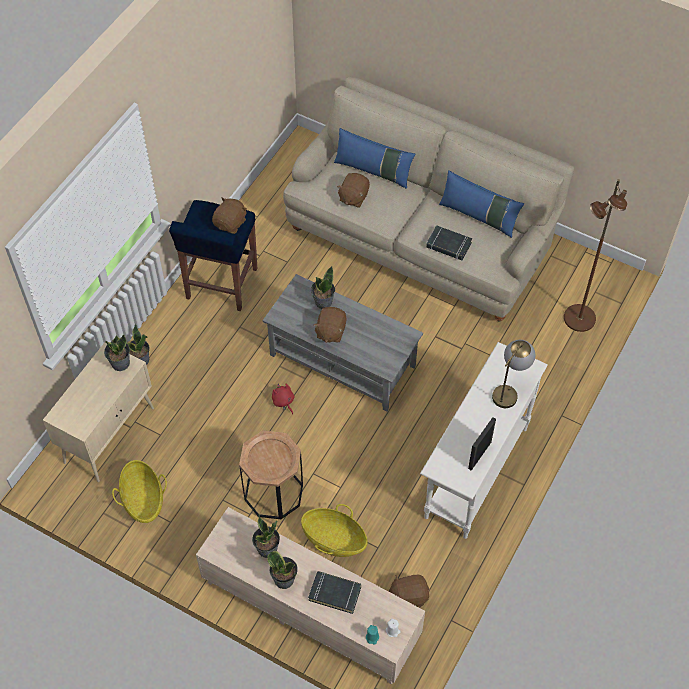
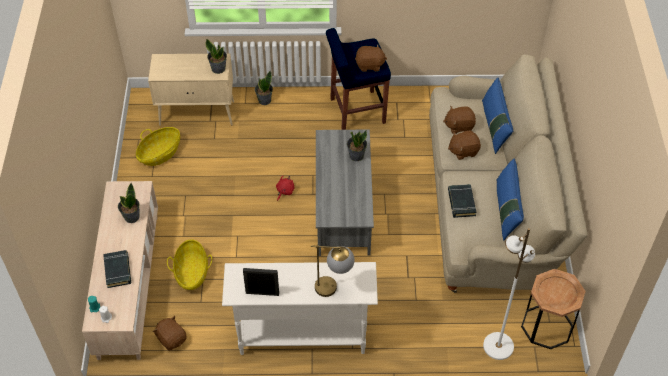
camera: 60 degrees right, 5 degrees down
(273, 492) = (208, 220): brown side table -> brown side table (547, 326)
(284, 579) = (113, 237): potted plant -> none
(330, 331) = (333, 171): brown plush toy -> brown plush toy (463, 151)
(578, 318) = (497, 346): brown floor lamp -> white floor lamp

